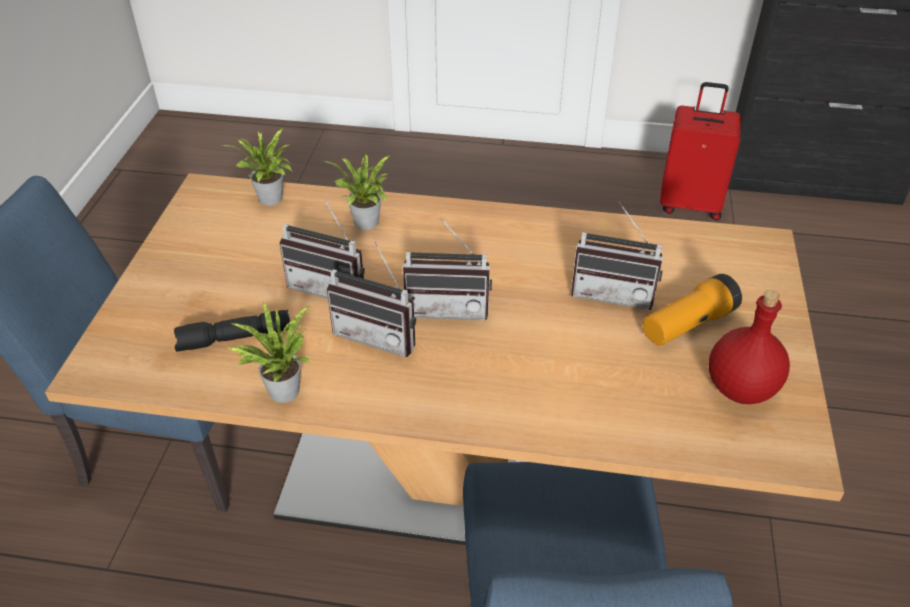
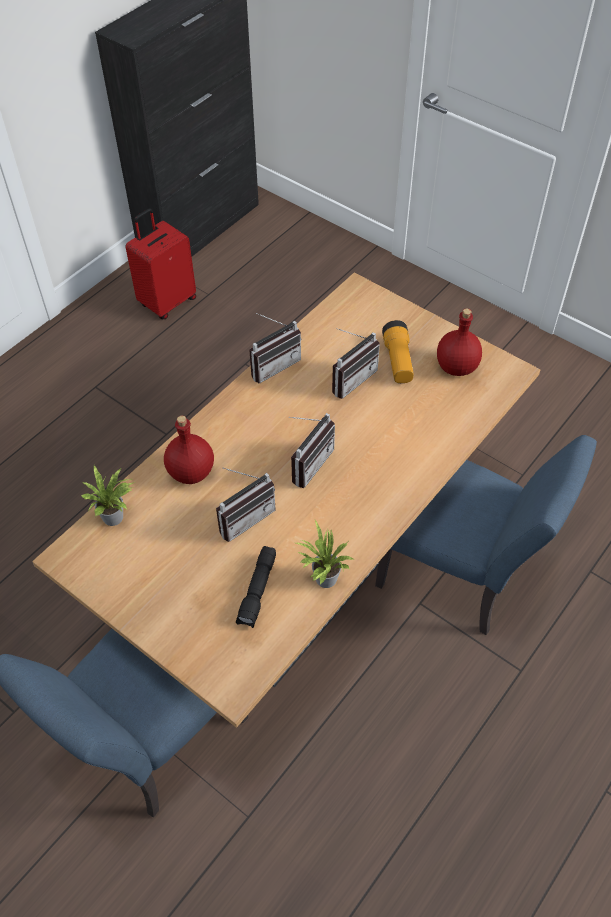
camera: 60 degrees left, 10 degrees up
(366, 224) = (190, 471): potted plant -> red bottle
(379, 334) = (308, 508): radio -> radio (273, 364)

